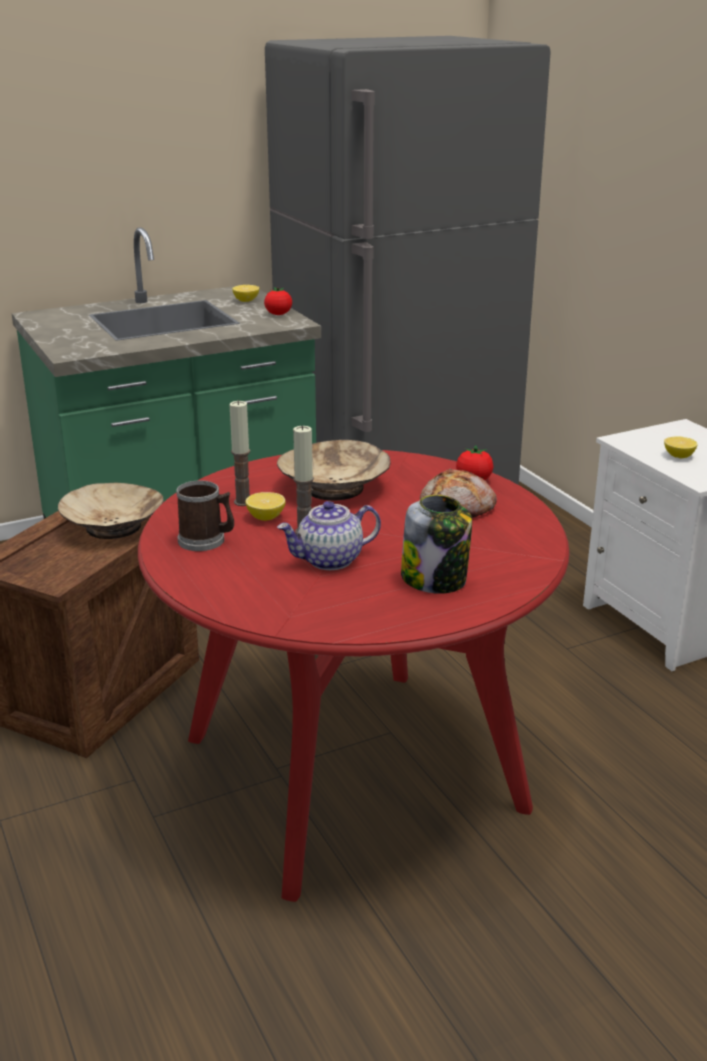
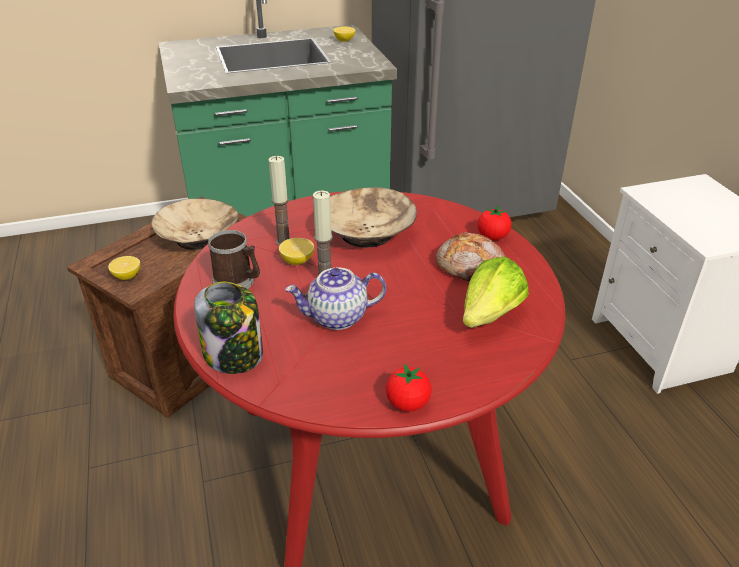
camera: 10 degrees right, 10 degrees up
(278, 314) = (365, 55): tomato -> tomato (407, 403)
(435, 580) = (426, 352): jar -> jar (234, 355)
(491, 544) = (490, 314): none -> lettuce
(678, 456) = (692, 214): lemon -> lemon (127, 276)

